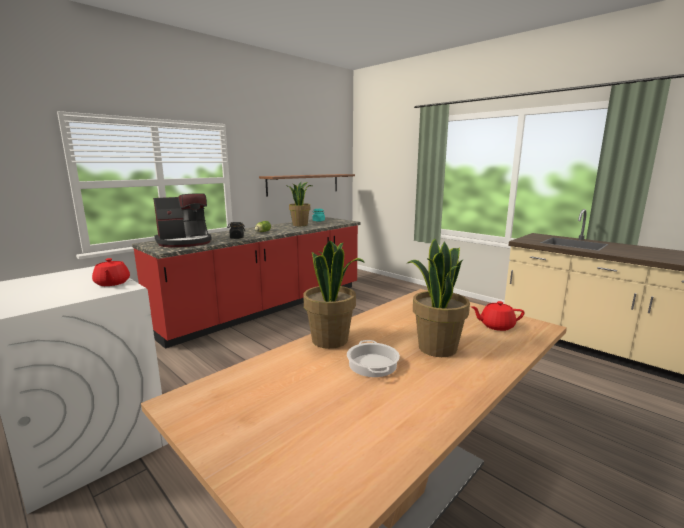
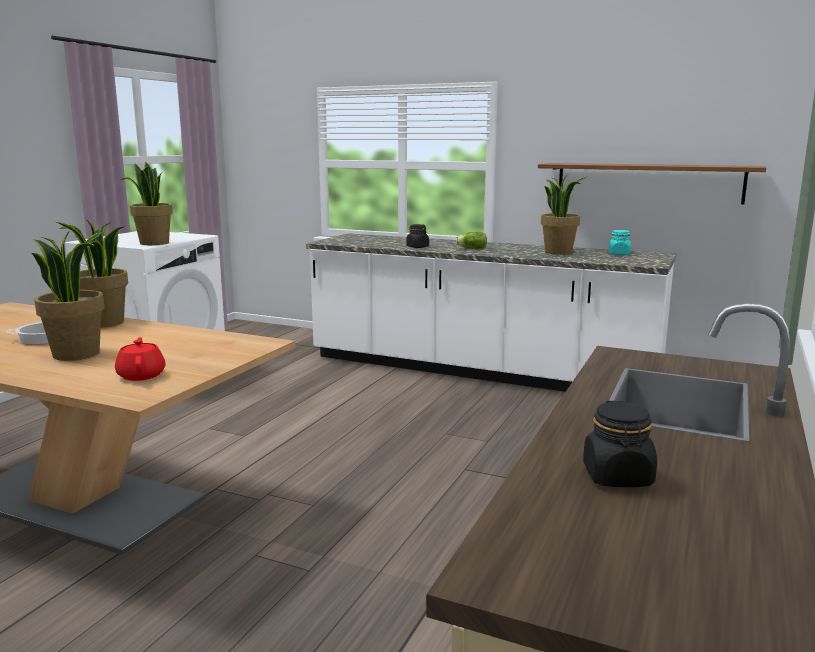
camera: 70 degrees right, 0 degrees up
(112, 283) = (153, 243): red teapot -> potted plant
(185, 242) = (369, 240): coffee machine -> none
(268, 307) = (479, 371): red counter -> white counter
(650, 255) = (617, 477): none -> black jar

